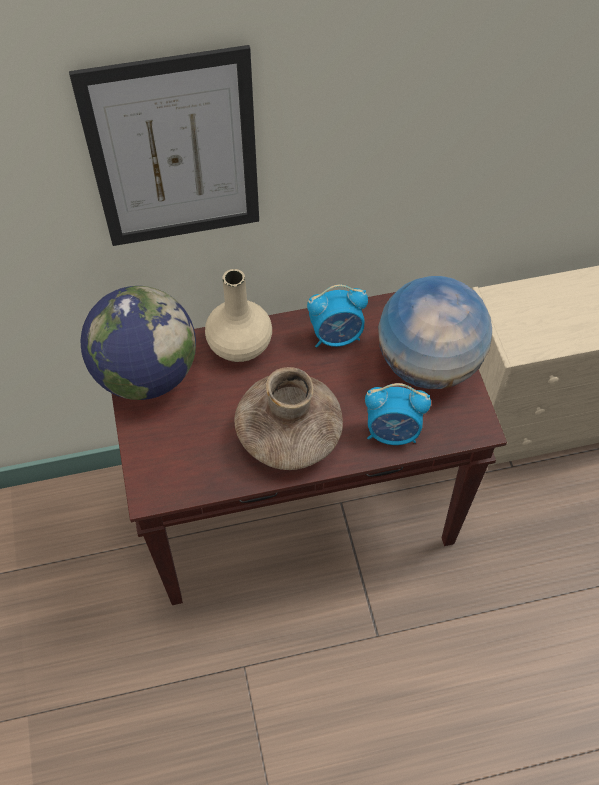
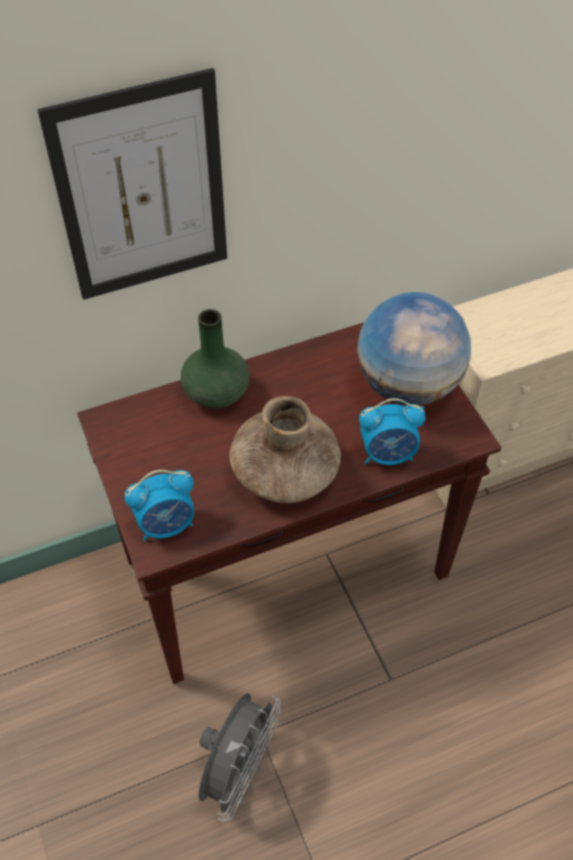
camera: 10 degrees left, 5 degrees down
(146, 374) = (126, 434): globe -> none
(217, 698) = (238, 770): none -> grey fan
(240, 344) = (216, 392): beige vase -> green vase
(337, 336) = (312, 372): alarm clock -> alarm clock (166, 525)

